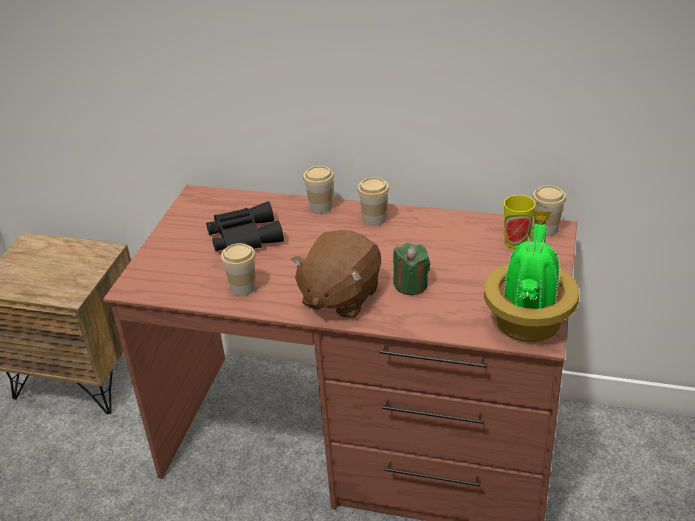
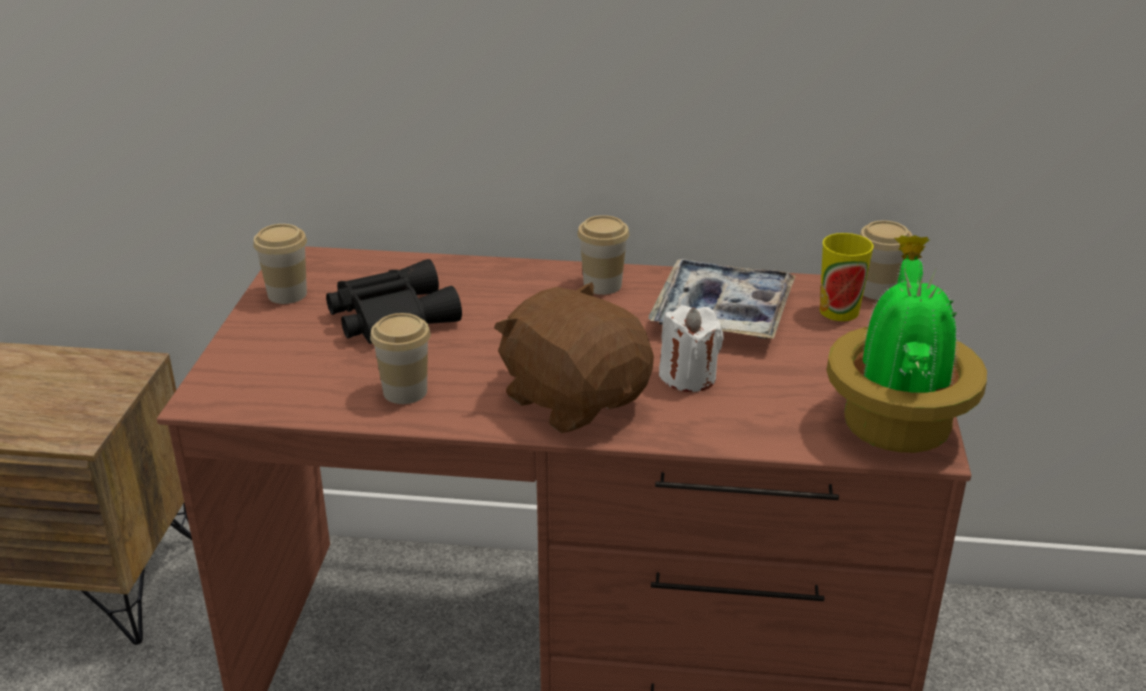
camera: 10 degrees left, 5 degrees down
(321, 206) = (510, 270): cup -> cup (287, 294)
(340, 297) = (574, 399): brown plush toy -> brown plush toy turned 120 degrees clockwise
(411, 285) = (688, 377): green candle -> white candle
(443, 241) = (722, 313): none -> tray

